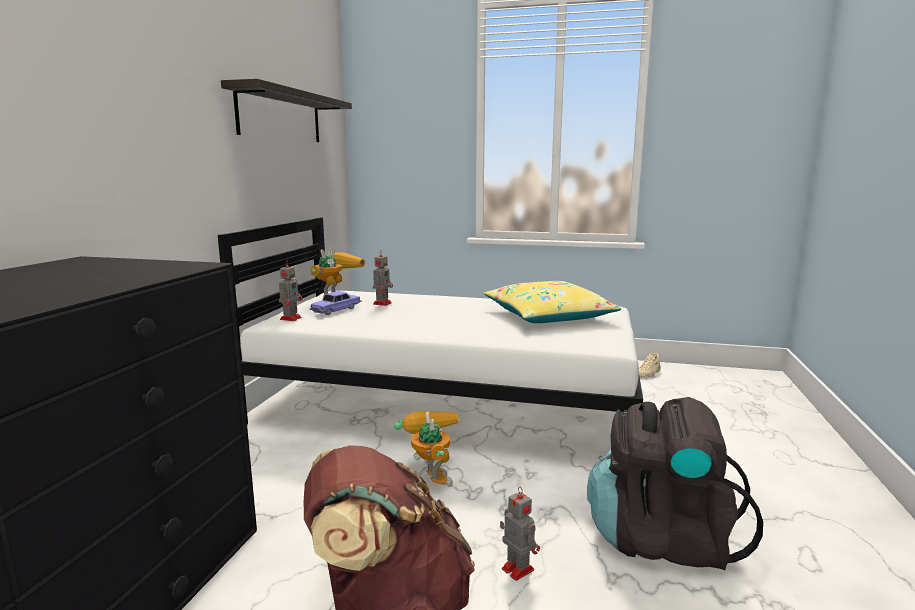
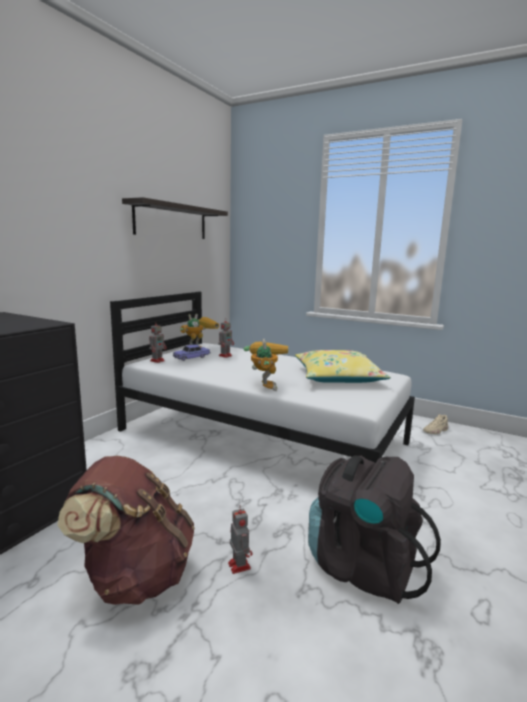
camera: 15 degrees right, 0 degrees up
(430, 476) = (220, 484): toy robot -> toy robot (264, 385)

